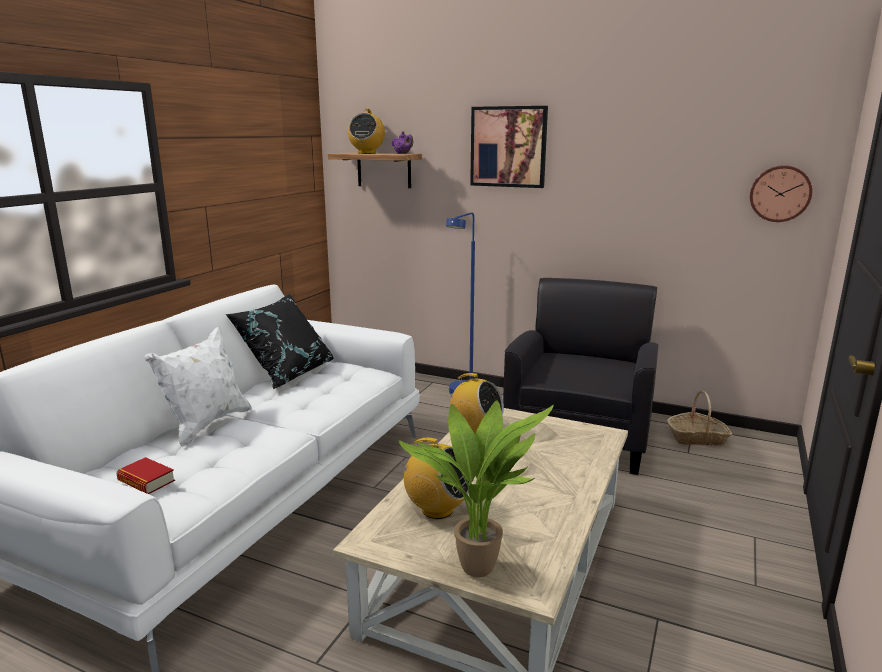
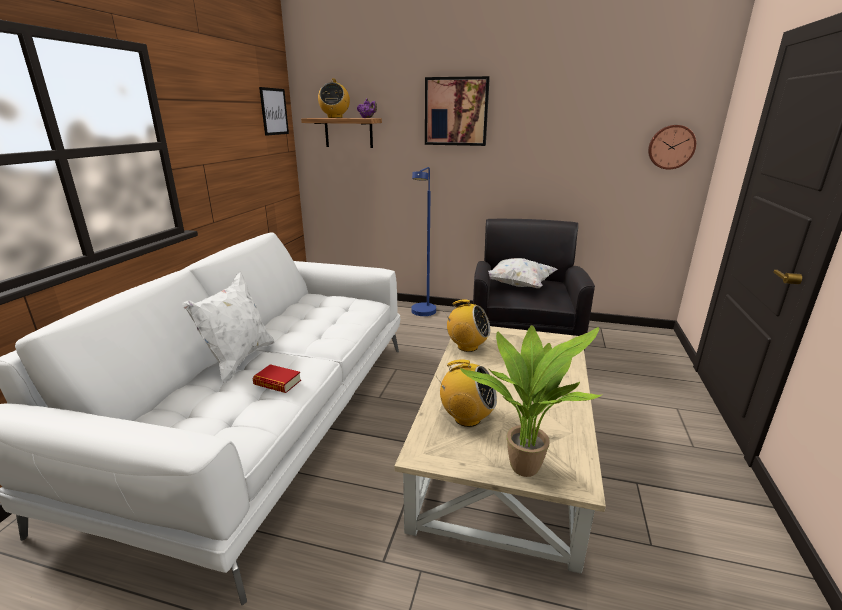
camera: 10 degrees left, 5 degrees up
(146, 481) = (203, 420): book -> book (277, 383)
(287, 373) = (293, 308): black pillow -> none
(298, 146) = (274, 111): none -> picture
(571, 363) = (518, 285): none -> white pillow
(697, 438) = (607, 335): basket -> none

